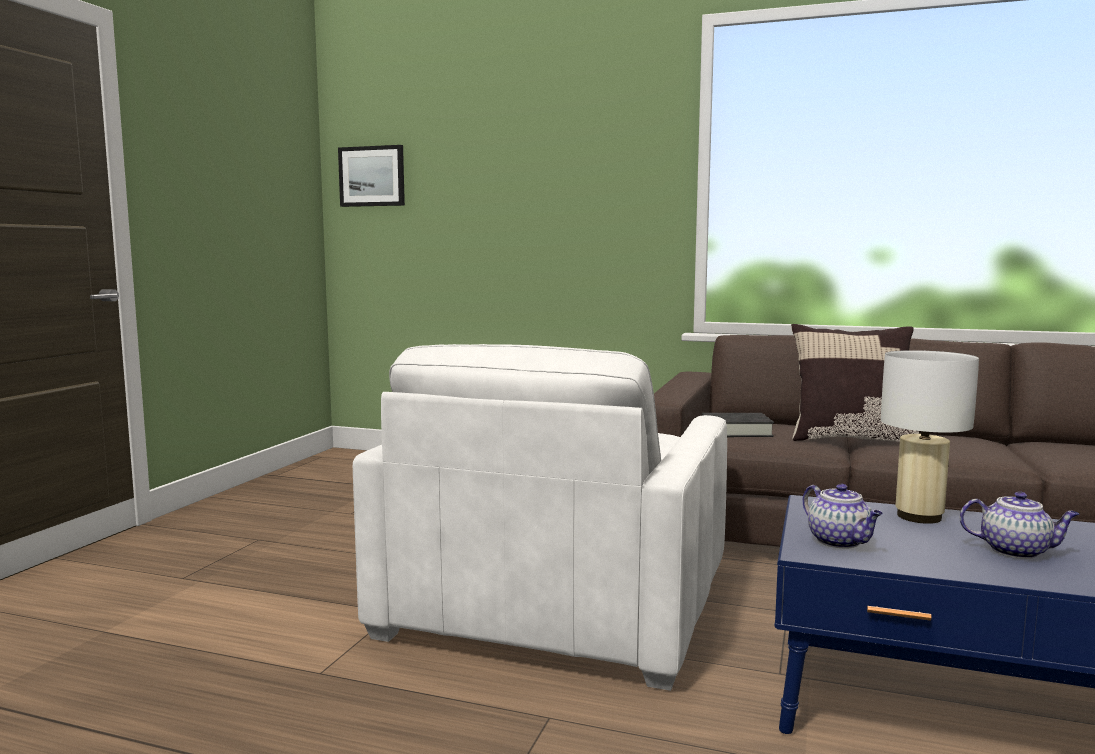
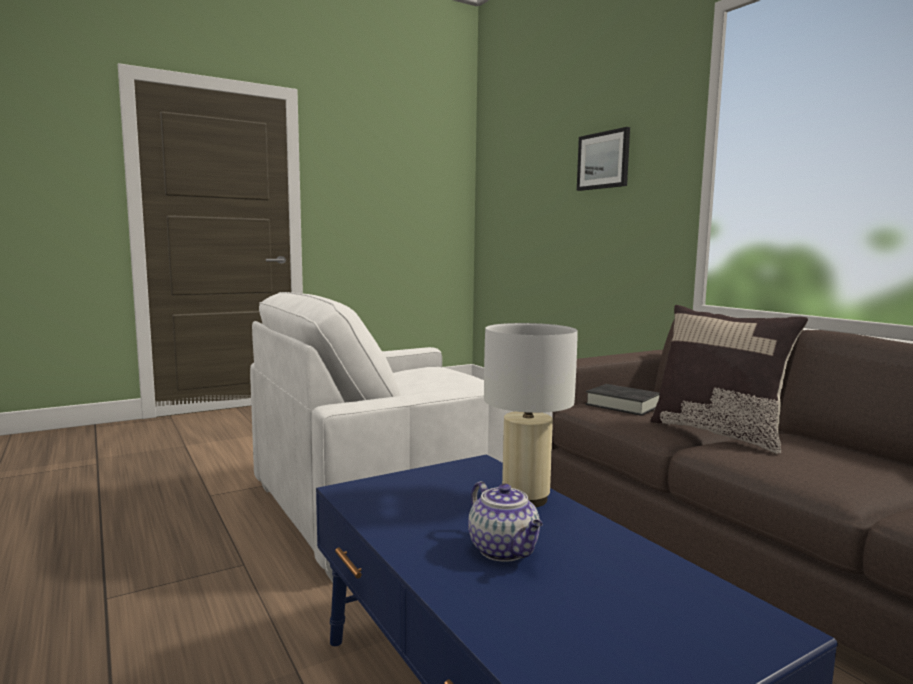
camera: 40 degrees right, 0 degrees up
(372, 176) = (498, 182): picture -> picture (603, 160)
(840, 542) = (394, 492): teapot -> none

